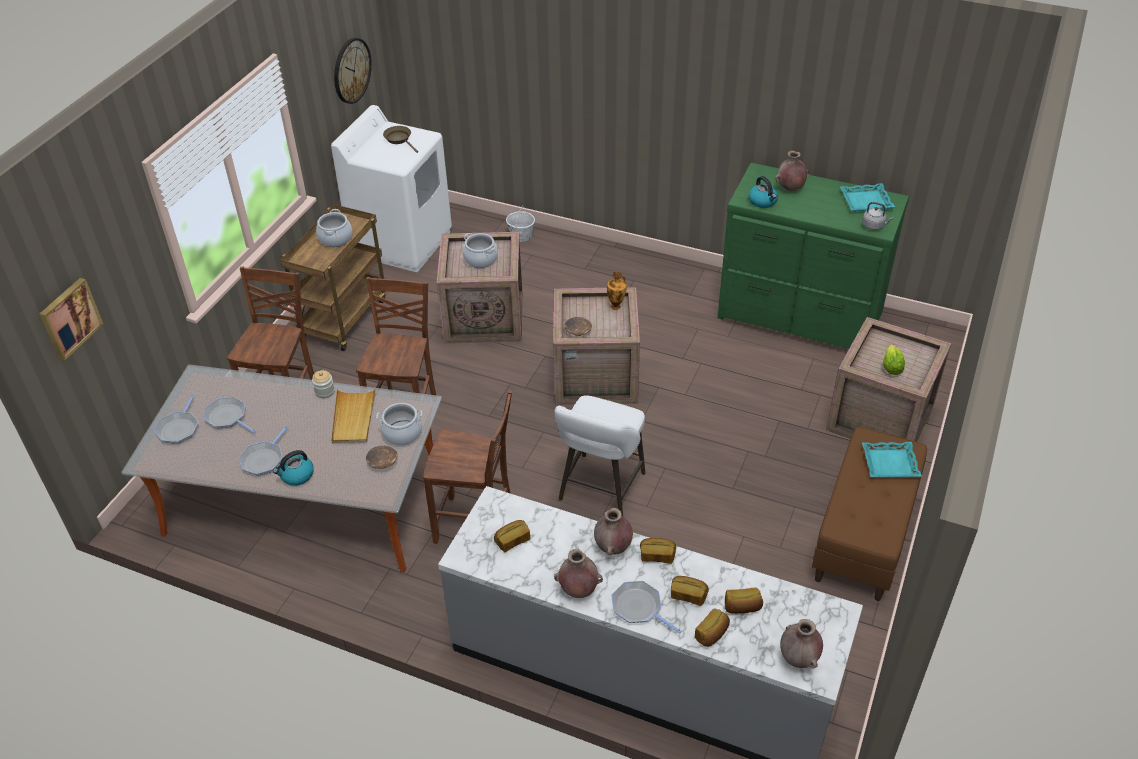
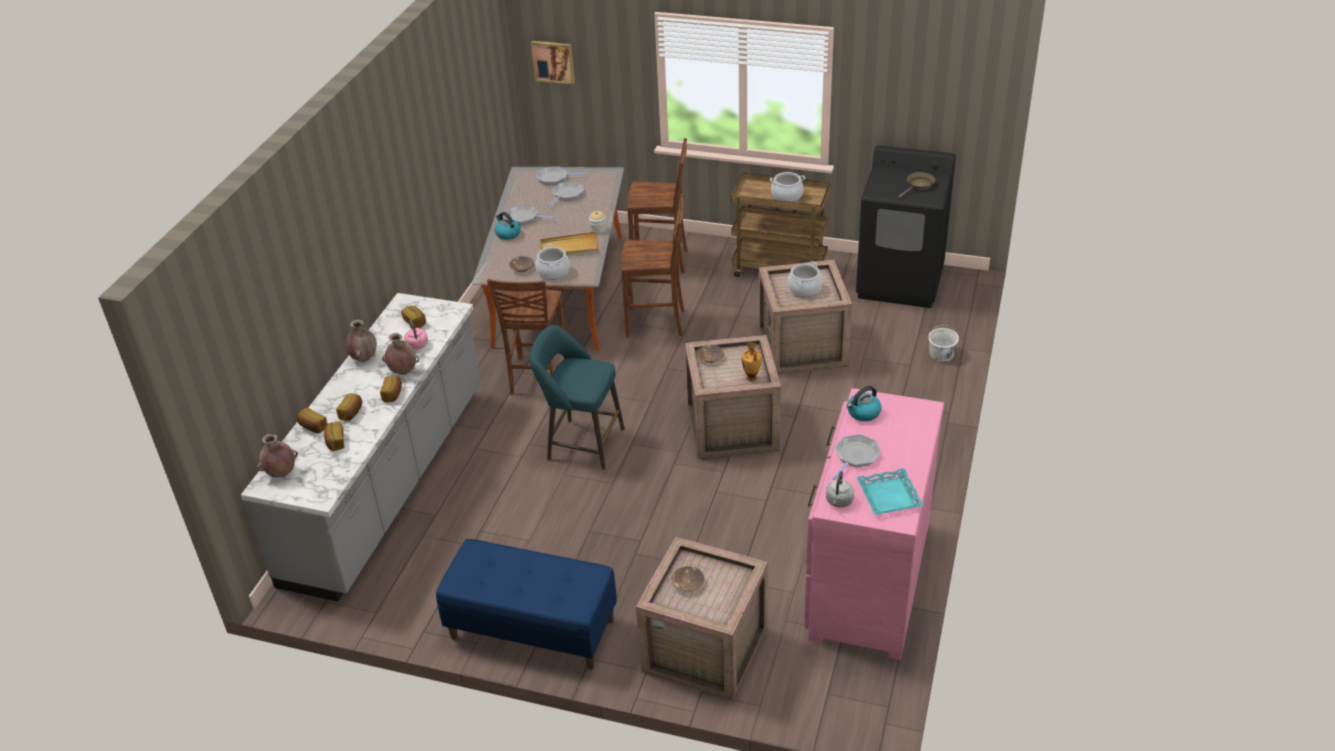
camera: 85 degrees right, 5 degrees down
(351, 70) = (939, 107): wall clock -> none
(402, 242) = (900, 282): white washing machine -> black washing machine
(563, 536) = (417, 346): none -> pink kettle
(600, 490) = (581, 443): white stool -> turquoise stool
(639, 607) = (343, 389): frying pan -> frying pan (855, 456)
(790, 189) = (896, 433): brown vase -> none
(800, 316) = (867, 580): green dresser -> pink dresser
(864, 535) = (531, 629): brown bench -> blue bench
(890, 463) = (558, 591): turquoise tray -> none
(891, 367) = (687, 583): lettuce -> brown bowl

